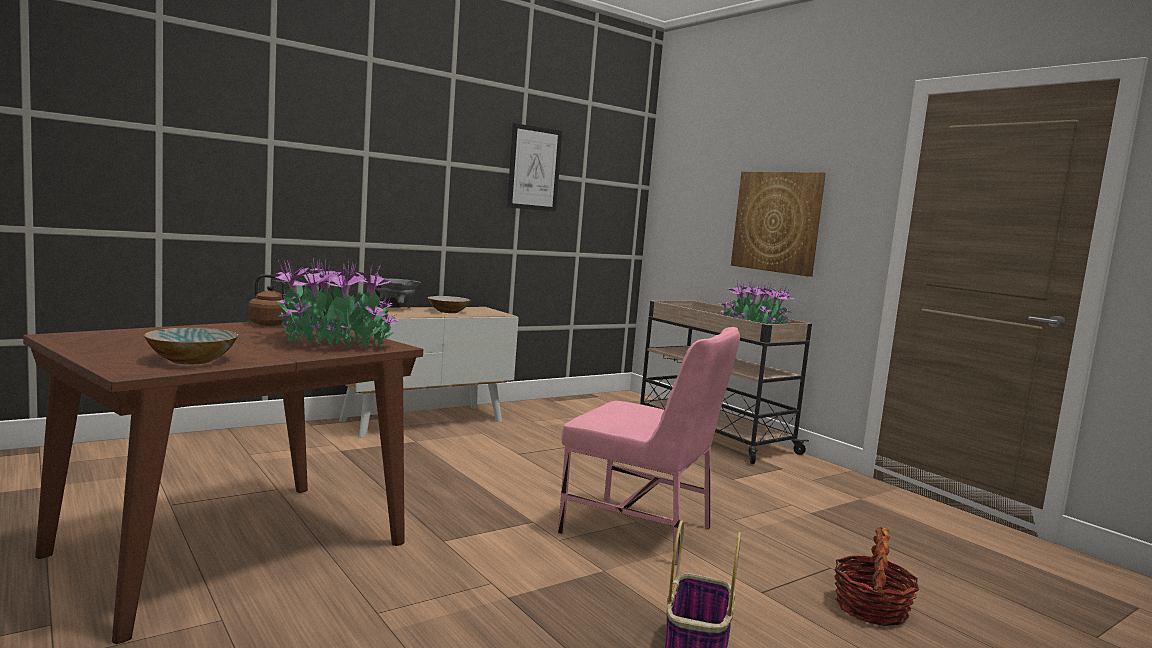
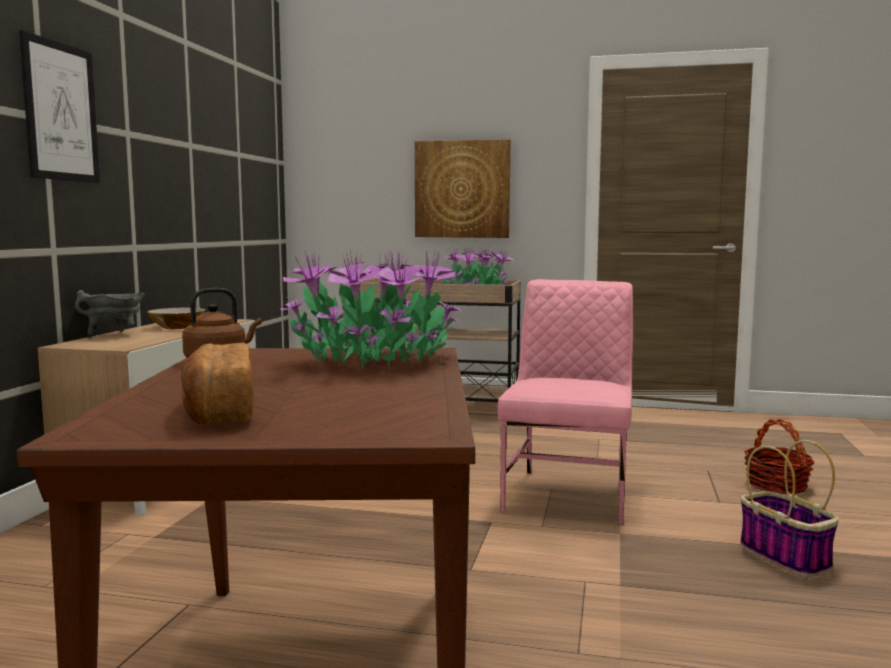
camera: 40 degrees left, 0 degrees up
(137, 342) = (219, 411): none -> bread
(193, 360) = (393, 406): bowl -> none
(534, 168) = (202, 141): picture -> picture (61, 112)
(639, 530) = (569, 494): pink chair -> pink chair turned 60 degrees counterclockwise

